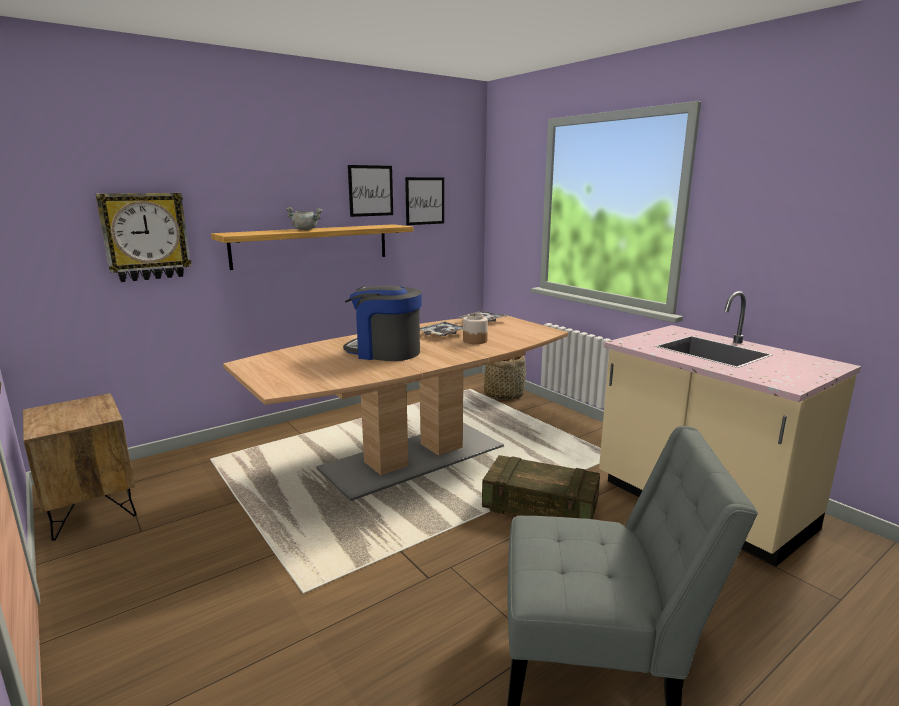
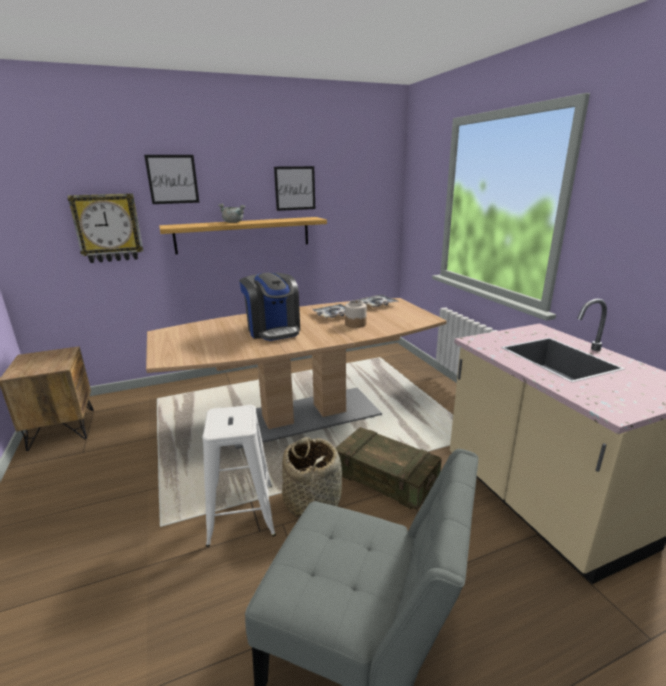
camera: 15 degrees right, 5 degrees up
(385, 352) = (273, 330): coffee machine -> coffee machine turned 150 degrees counterclockwise
(396, 564) = (241, 513): none -> white stool
(424, 201) = (345, 196): picture -> picture (172, 179)
(503, 394) = (406, 364): basket -> basket (312, 501)

